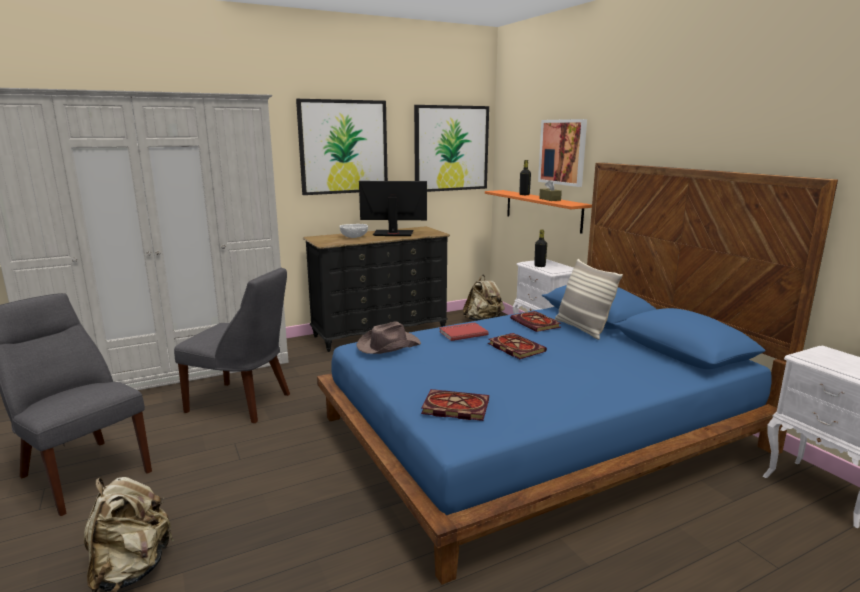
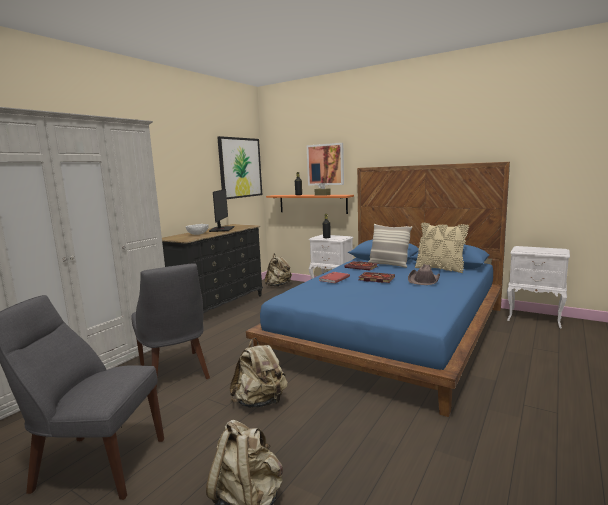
camera: 30 degrees left, 5 degrees down
(243, 403) = (175, 373): grey chair -> grey chair turned 75 degrees clockwise
(272, 468) = (260, 402): none -> beige backpack
(343, 147) = (176, 167): picture -> none
(387, 345) = (304, 293): brown hat -> brown hat (424, 280)
(393, 233) = (221, 229): monitor -> monitor turned 120 degrees clockwise
(453, 408) = (400, 311): book -> none
(648, 355) = (440, 269): none -> beige pillow

